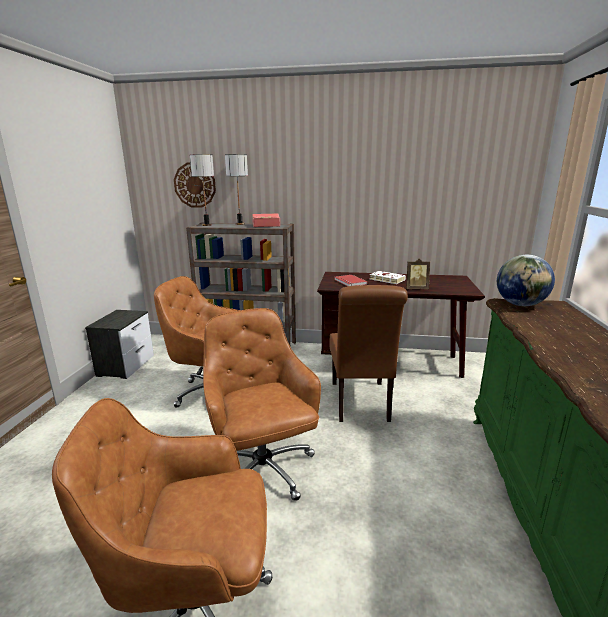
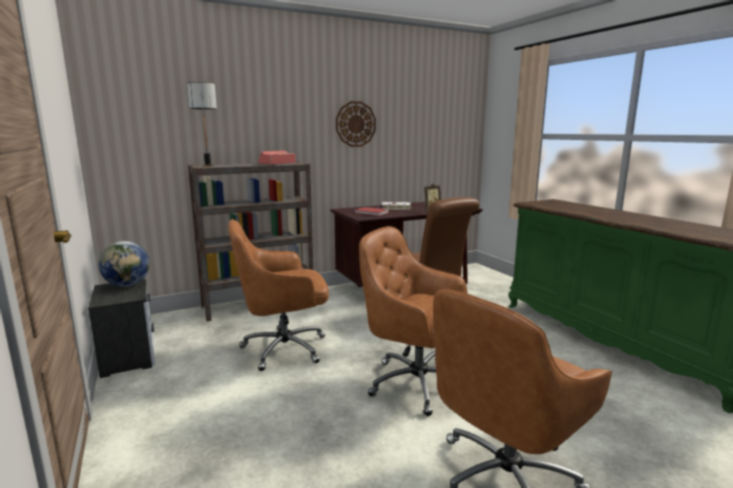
camera: 35 degrees left, 5 degrees down
(195, 185) = (178, 120): wall clock -> wall clock (355, 124)
(239, 224) = (242, 164): table lamp -> none
(520, 305) = (539, 203): globe -> globe (128, 285)

